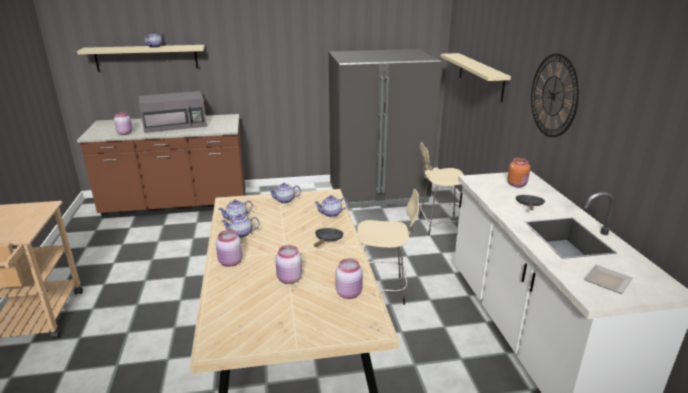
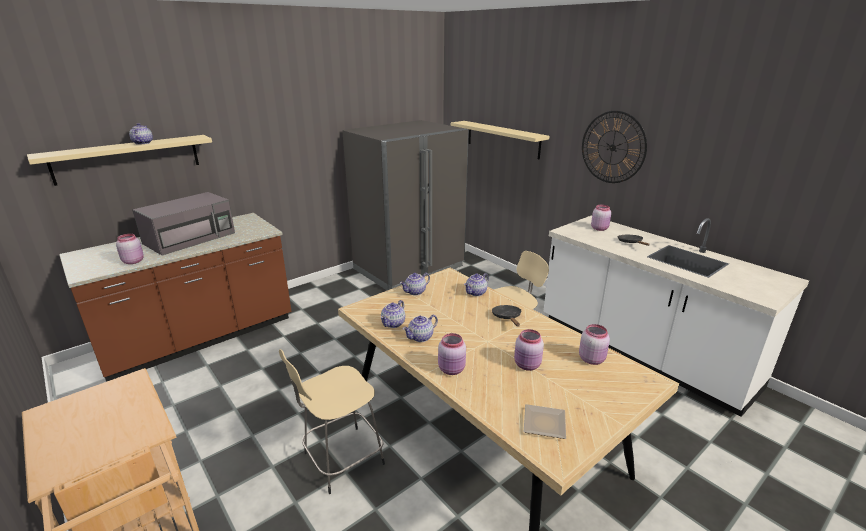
camera: 30 degrees left, 0 degrees up
(439, 225) = (490, 283): beige stool -> beige stool (341, 460)
(517, 184) = (599, 228): orange jar -> pink jar
(609, 281) = (754, 285): plate -> plate (545, 422)

